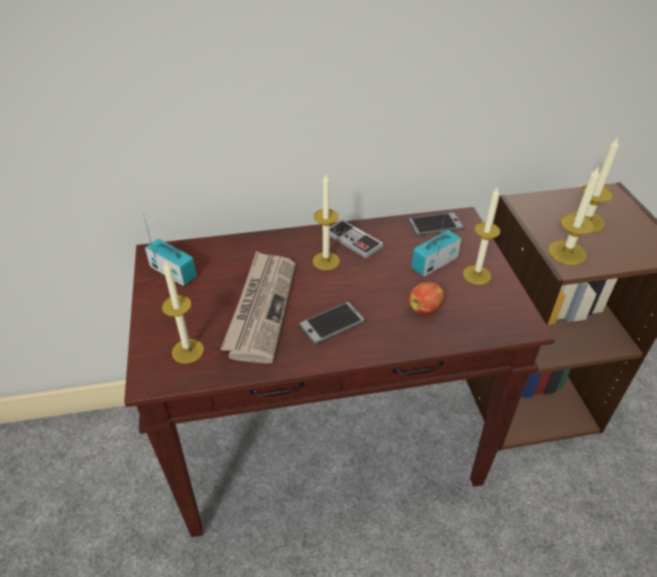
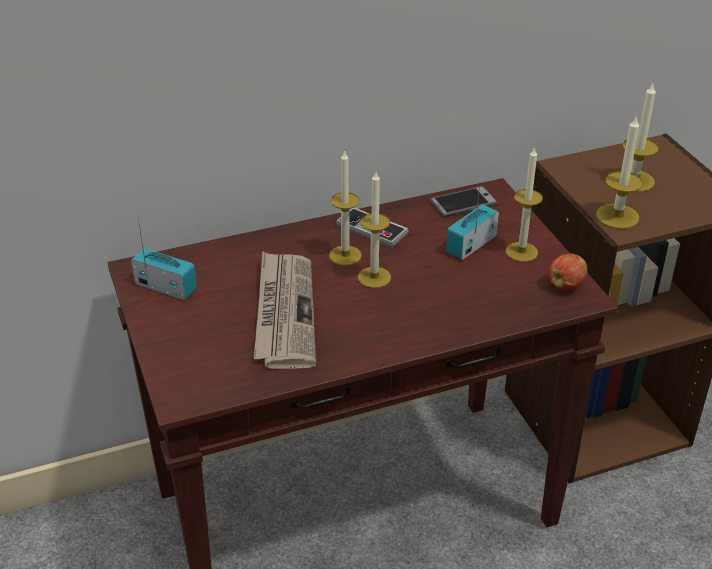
camera: 10 degrees left, 5 degrees down
(187, 351) = (214, 366): candle -> candle (374, 277)
(332, 323) = (370, 320): phone -> none
(425, 309) = (471, 293): apple -> apple (566, 286)

